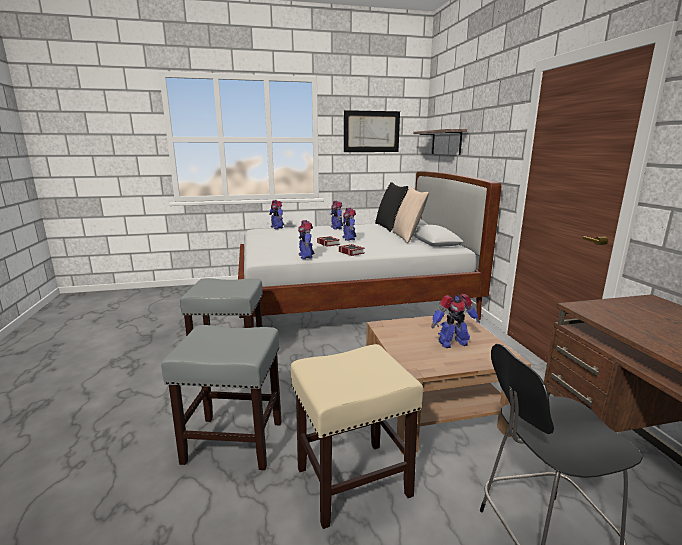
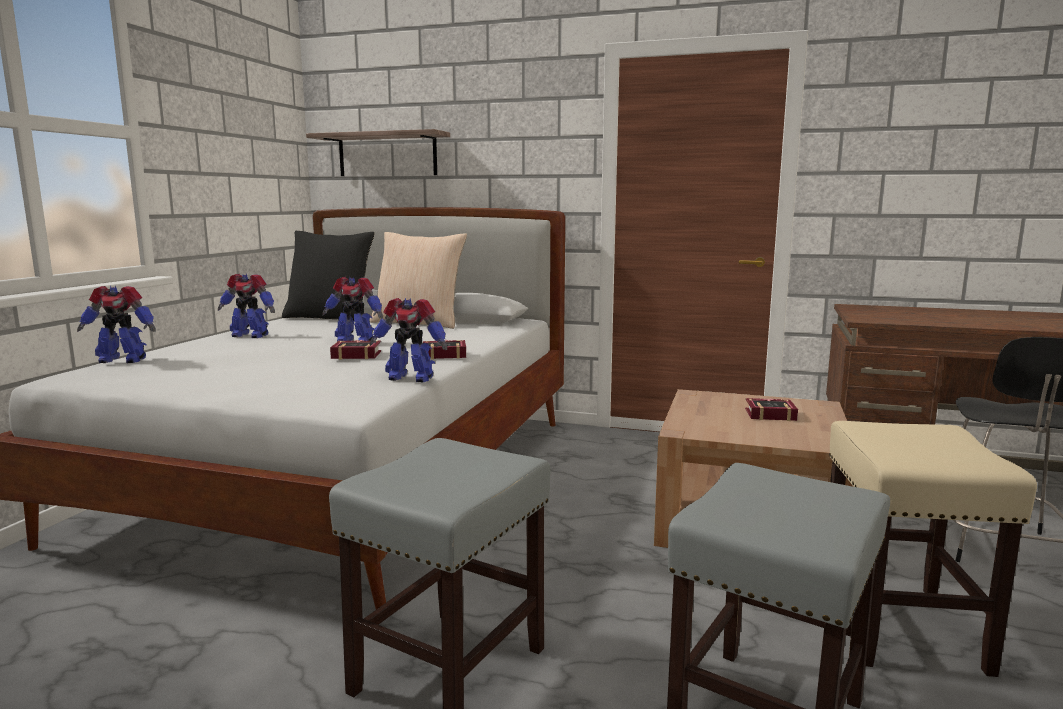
camera: 60 degrees left, 5 degrees down
(371, 131) = (232, 126): picture -> none
(452, 343) = (767, 414): toy robot -> book

